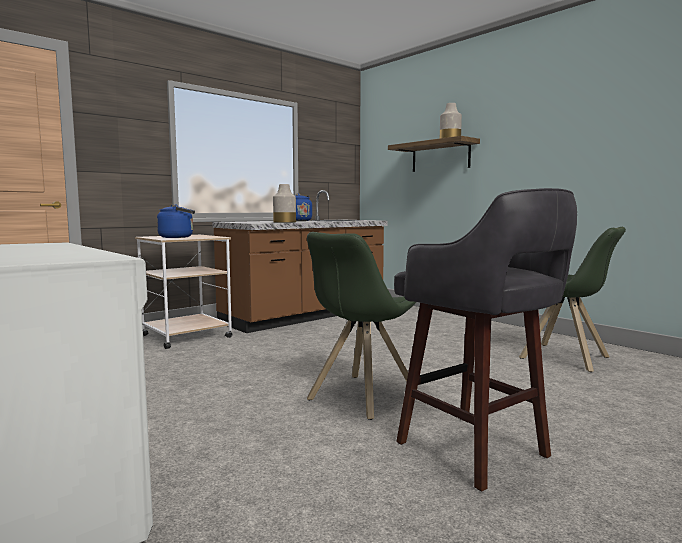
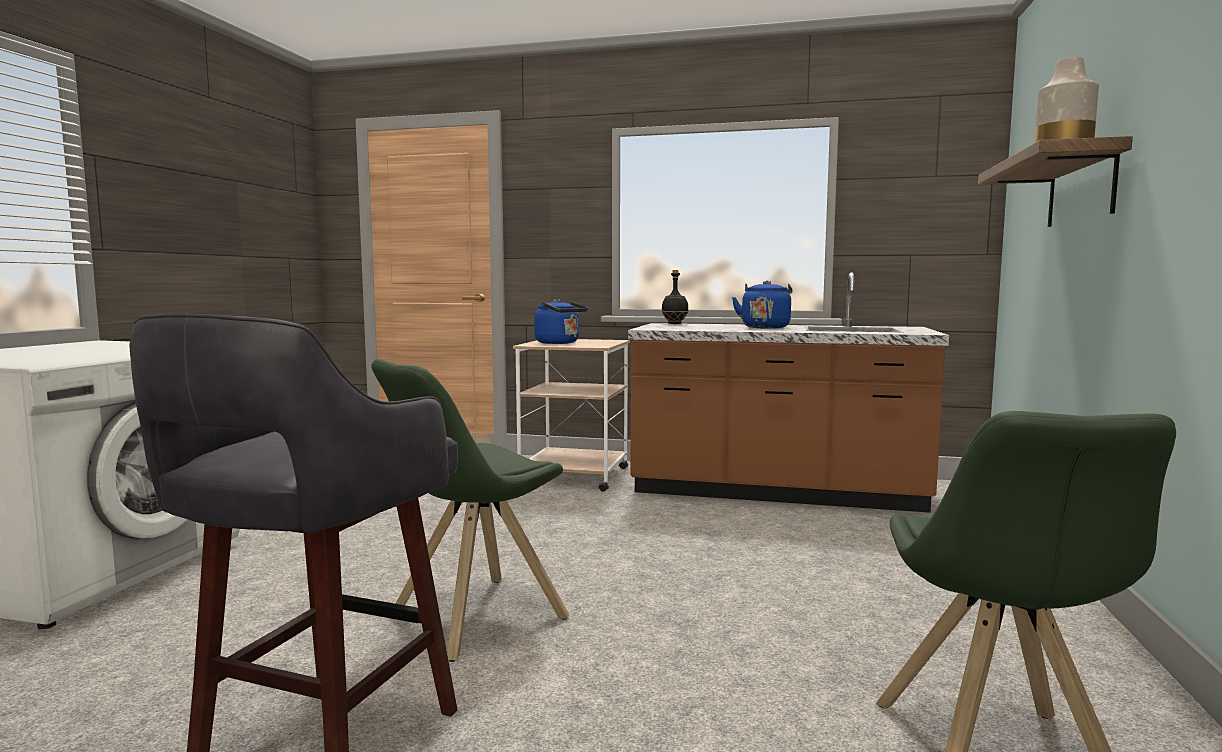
camera: 55 degrees right, 0 degrees up
(233, 221) = (674, 323): none -> black bottle
(284, 222) = (709, 329): beige vase -> none
(361, 396) = (476, 617): green chair -> green chair turned 45 degrees counterclockwise

